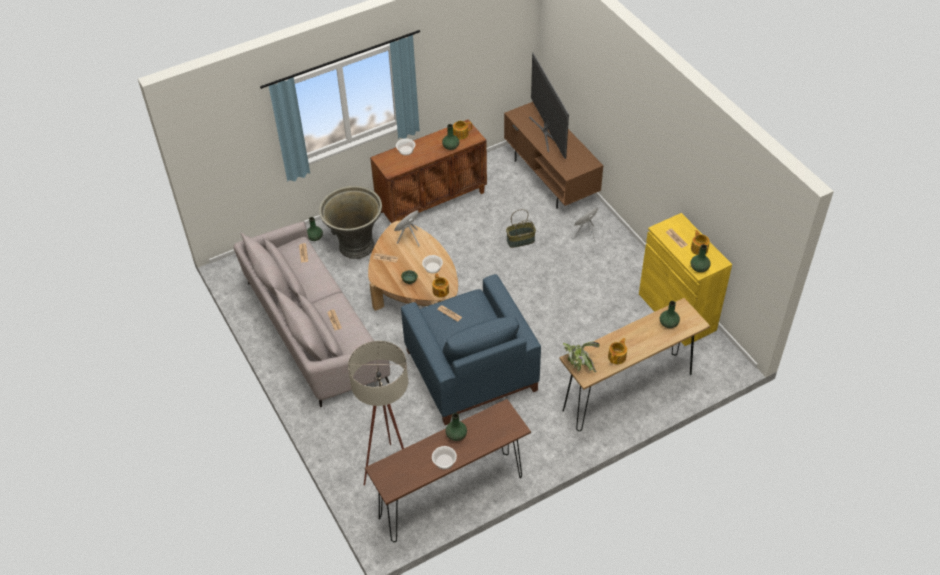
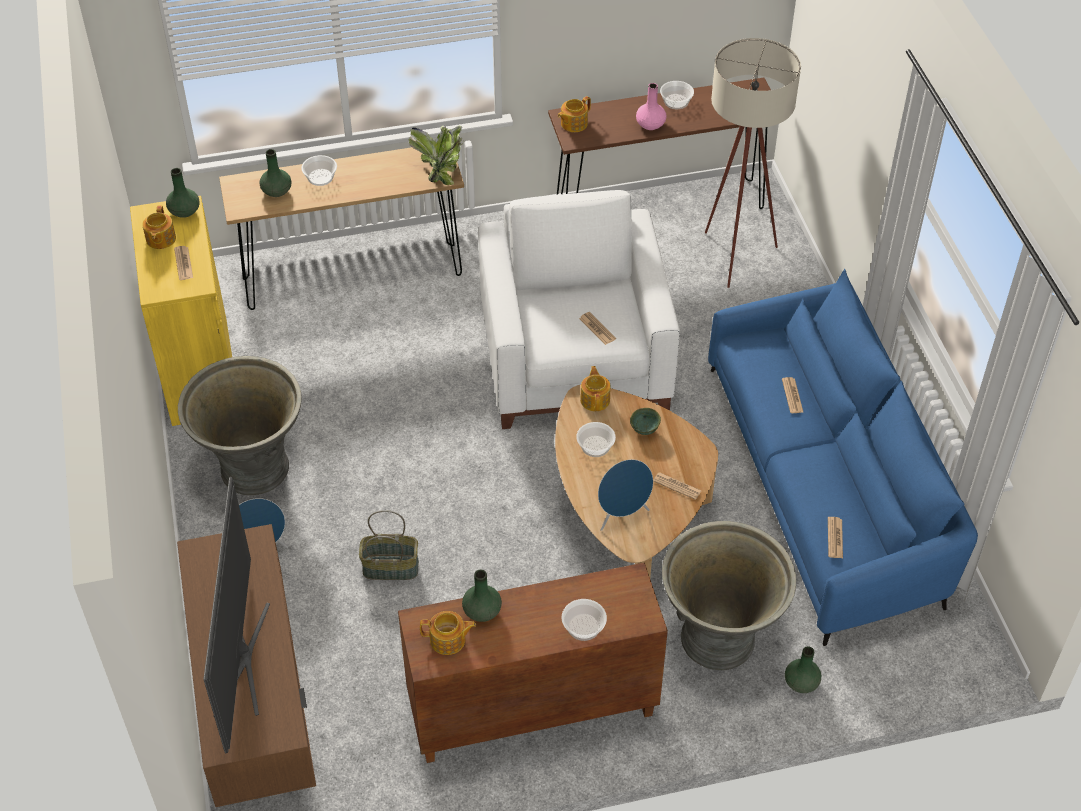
camera: 165 degrees left, 0 degrees up
(313, 329) = (826, 486): grey sofa -> blue sofa
(456, 435) = (650, 124): green vase -> pink vase
(469, 369) = (575, 361): blue armchair -> white armchair
(613, 268) = (253, 470): none -> grey planter
(617, 357) = (380, 166): teapot -> teapot (573, 124)
(649, 340) = (321, 177): none -> bowl

